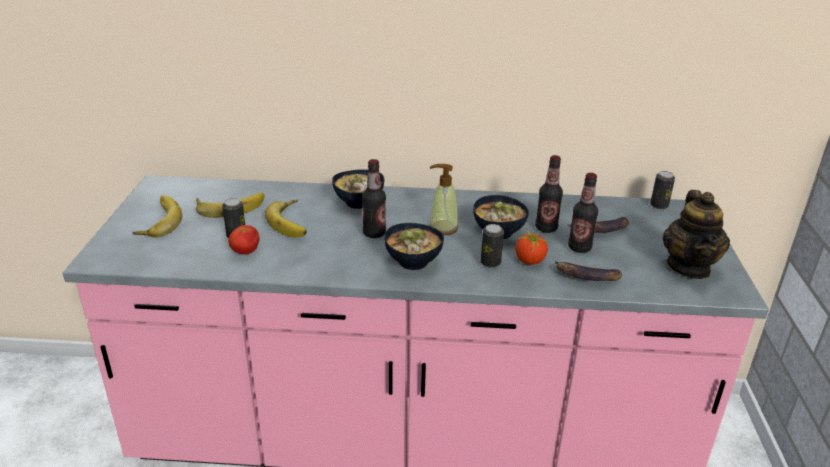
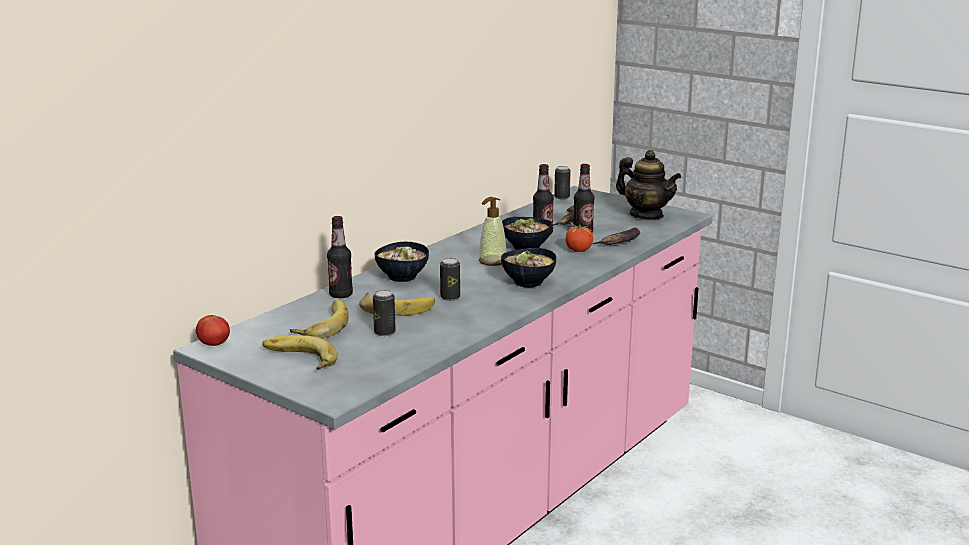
camera: 55 degrees left, 10 degrees down
(245, 252) = (421, 334): tomato -> tomato (214, 344)
(374, 233) = (464, 284): bottle -> bottle (341, 295)
(490, 263) = (564, 261): can -> can (450, 297)

